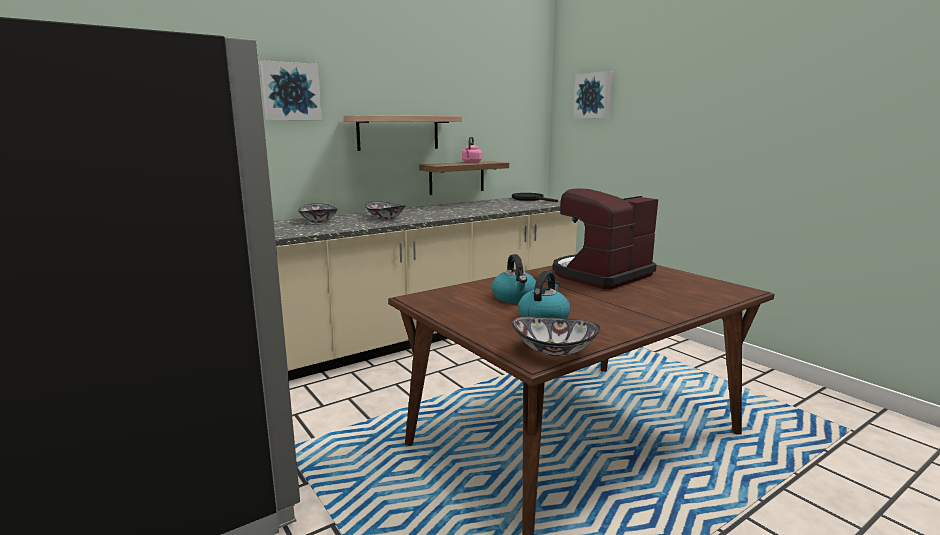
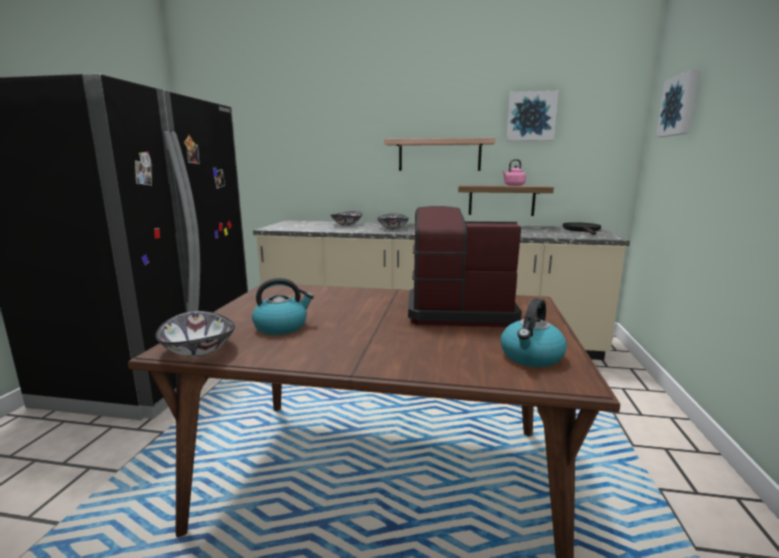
camera: 45 degrees right, 0 degrees up
(291, 91) = (347, 122): picture -> picture (531, 116)
(515, 297) = (323, 306): kettle -> kettle (531, 357)

